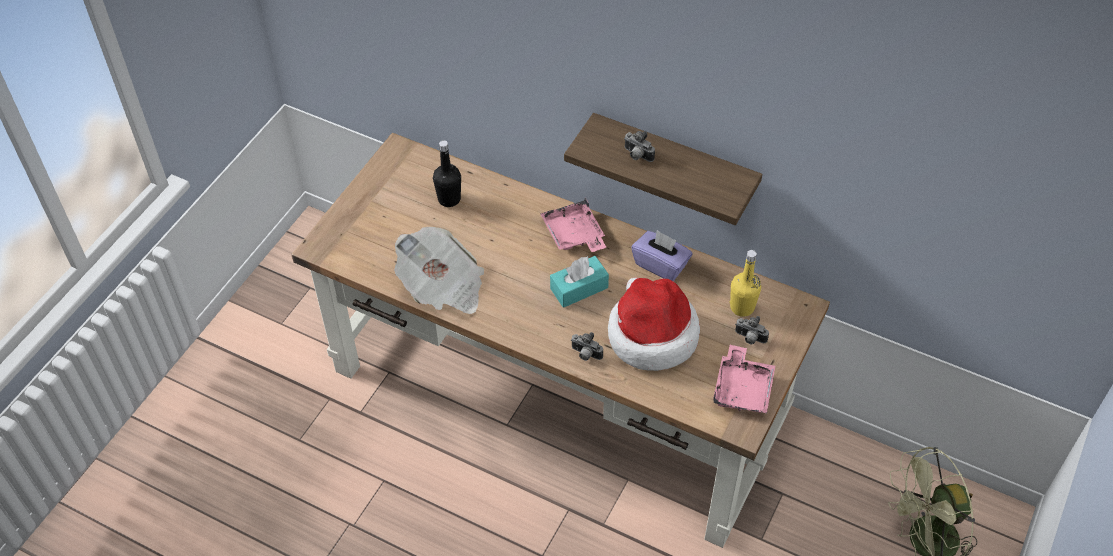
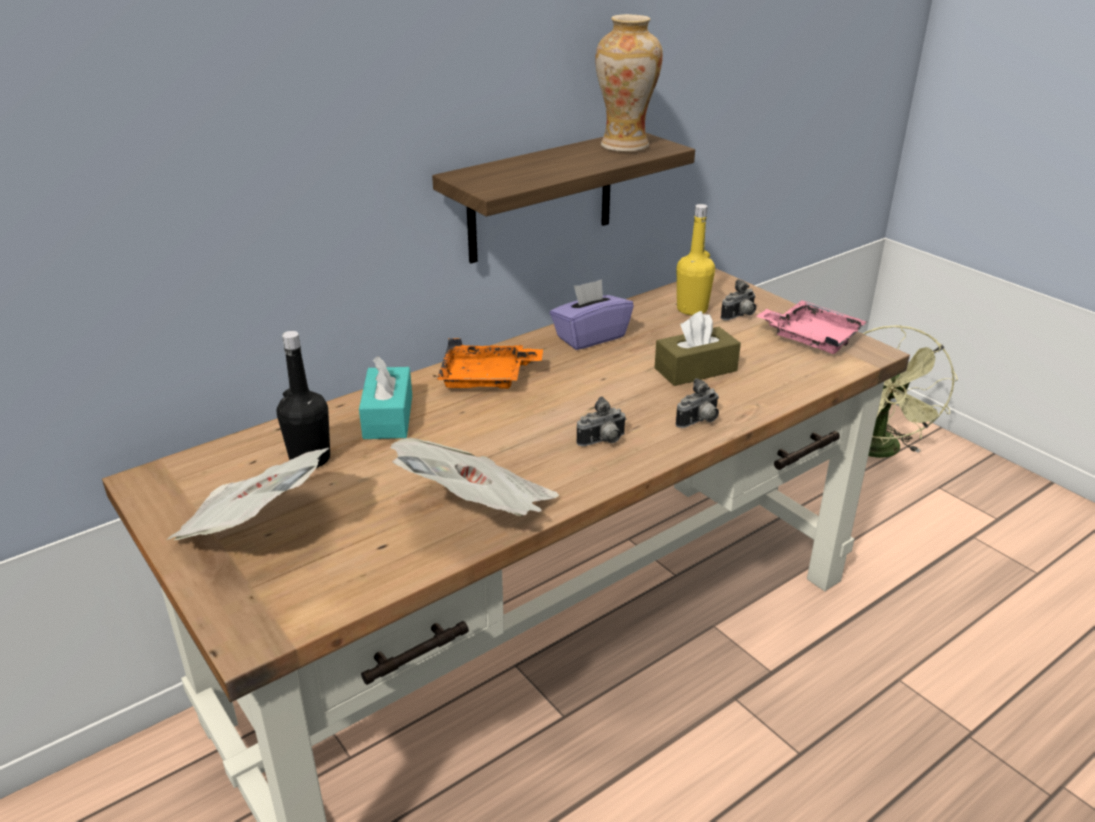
camera: 65 degrees left, 20 degrees down
(385, 209) = (255, 528): none -> newspaper
(574, 235) = (487, 378): pink tray -> orange tray
(579, 288) = (581, 398): turquoise tissue box -> turquoise tissue box (388, 417)
(637, 156) = (541, 168): camera -> camera (603, 442)
(651, 334) = (695, 370): hat -> brown tissue box
(714, 180) = (624, 145): none -> vase

